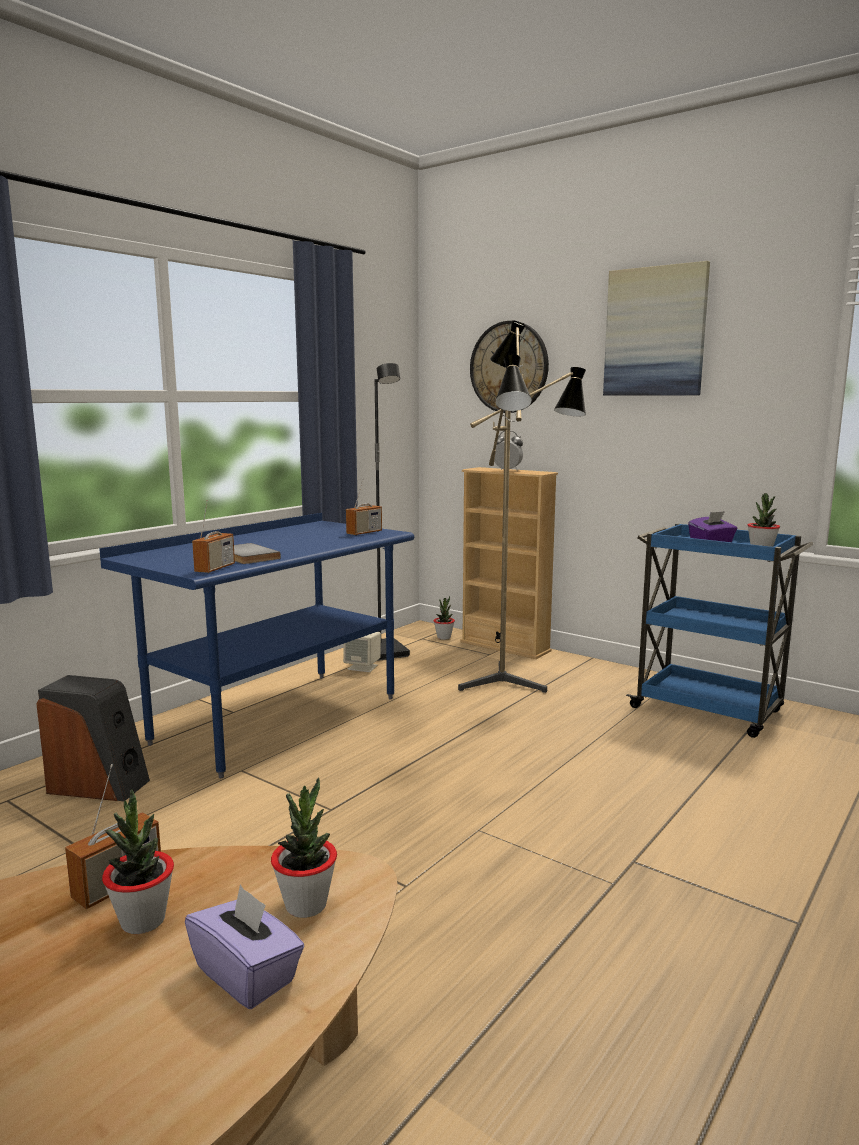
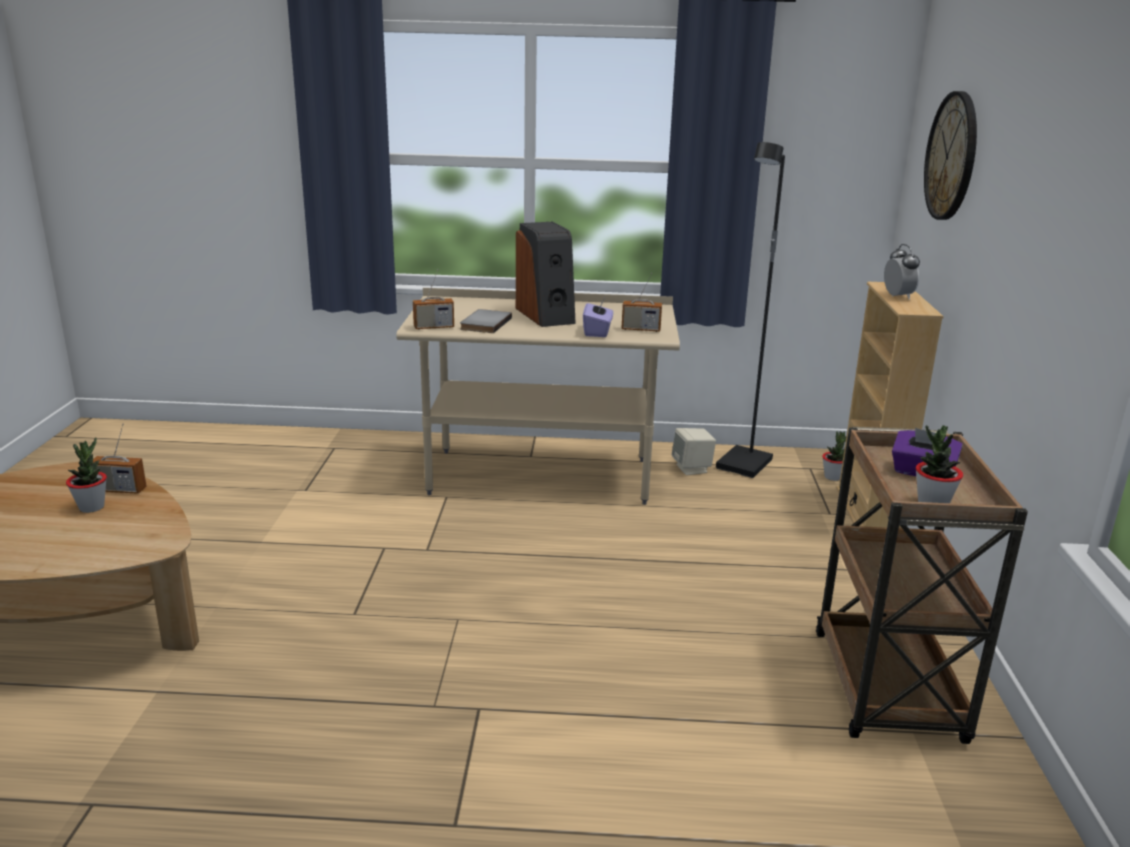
camera: 55 degrees right, 10 degrees up
(99, 785) = (377, 463): speaker -> speaker (546, 315)
(247, 974) = (57, 547): purple tissue box -> purple tissue box (597, 332)
(278, 719) = (540, 476): blue desk -> beige desk
(306, 905) = (125, 541): potted plant -> none
(512, 682) = (774, 547): floor lamp -> none
(655, 332) = (1047, 140): picture -> none
(709, 710) = (888, 689): blue cart -> brown cart

